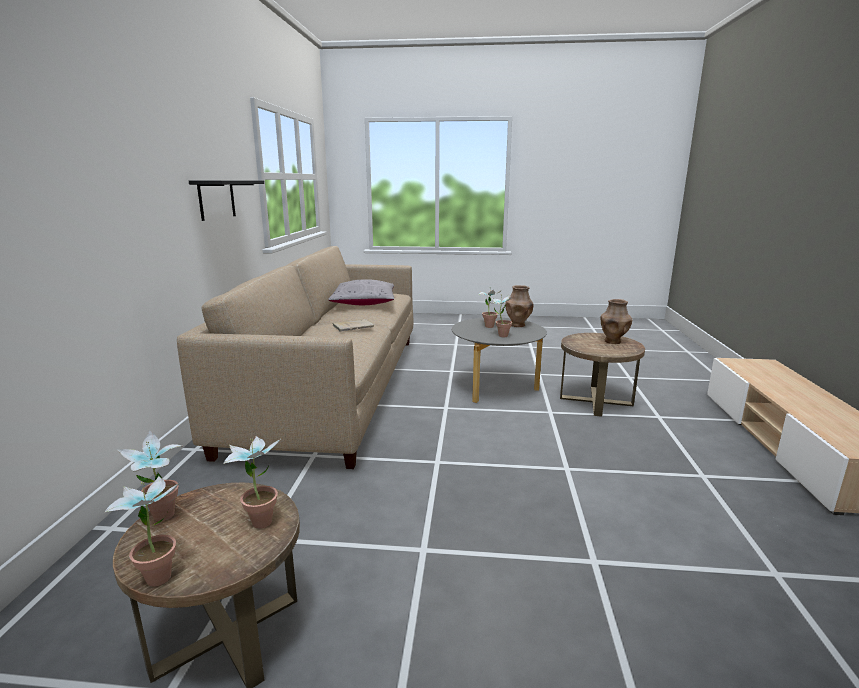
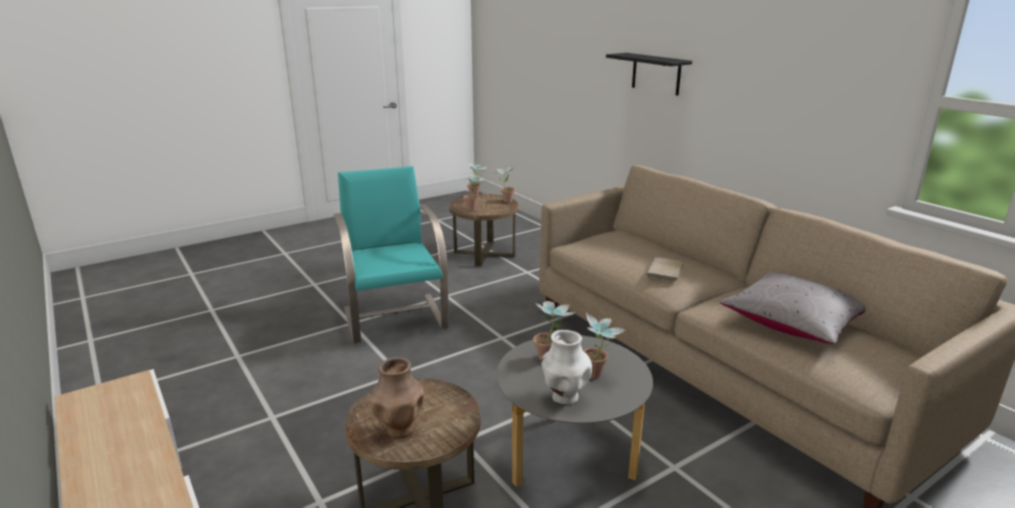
camera: 140 degrees right, 5 degrees up
(216, 199) = (792, 109): black shelf -> black shelf (656, 74)
(518, 325) = (564, 397): brown vase -> white vase
(526, 542) = (394, 317): none -> turquoise armchair

